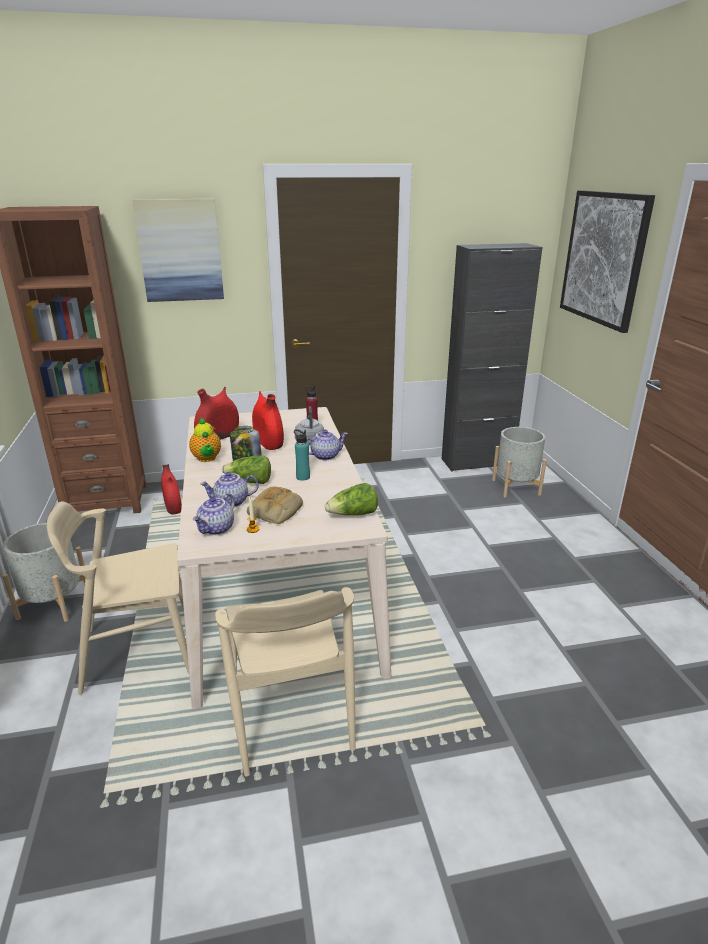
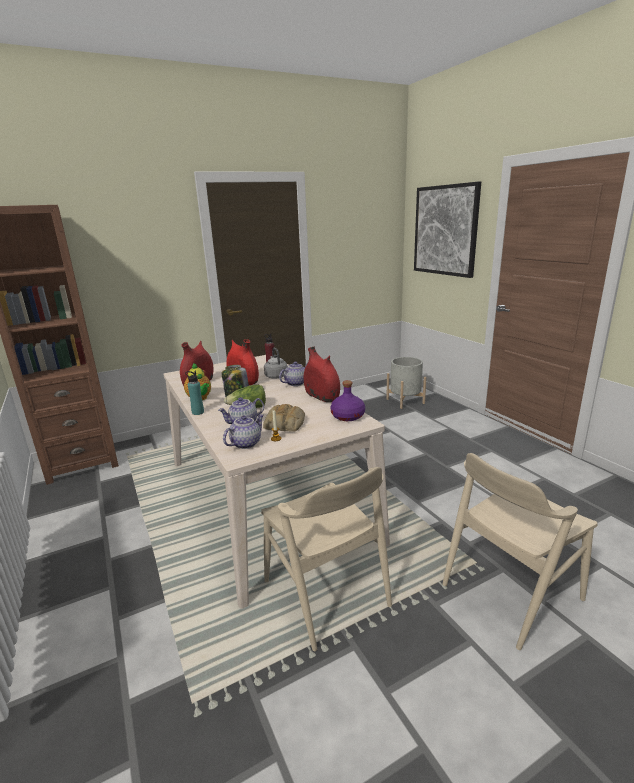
camera: 15 degrees left, 5 degrees down
(54, 603) = (68, 553): grey planter -> none
(137, 650) = (167, 574): beige chair -> beige chair (510, 592)
(173, 507) = (146, 457): red vase -> red vase (321, 397)
(180, 250) = (131, 242): picture -> none
(217, 529) = (245, 443): teapot -> teapot turned 150 degrees counterclockwise
(303, 477) = (289, 399): turquoise bottle -> turquoise bottle (198, 412)
(353, 515) = (348, 416): lettuce -> purple bottle
(477, 462) = (369, 389): black cabinet -> none

